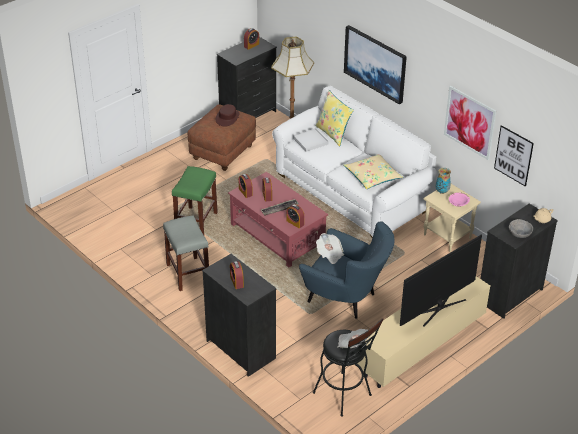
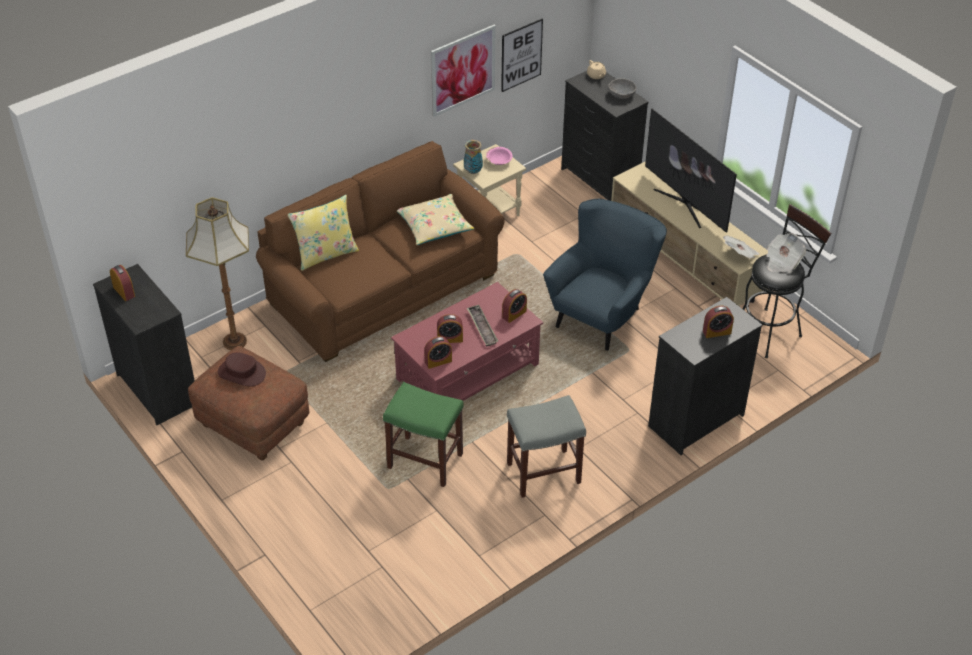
camera: 85 degrees left, 5 degrees up
(310, 141) = (340, 278): white tray -> none
(329, 254) = (575, 290): newspaper -> newspaper (740, 255)
(351, 192) = (383, 289): white sofa -> brown sofa
(375, 63) = (316, 125): picture -> none

